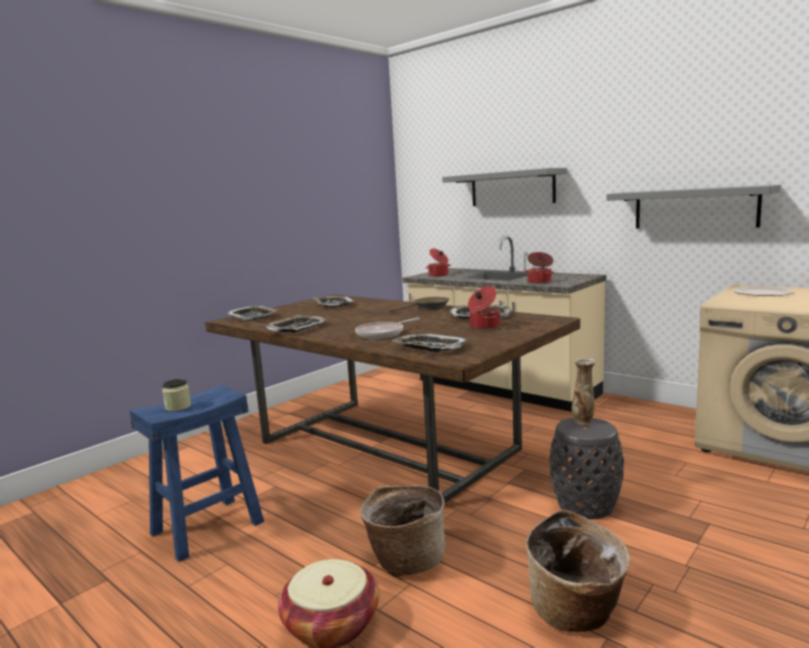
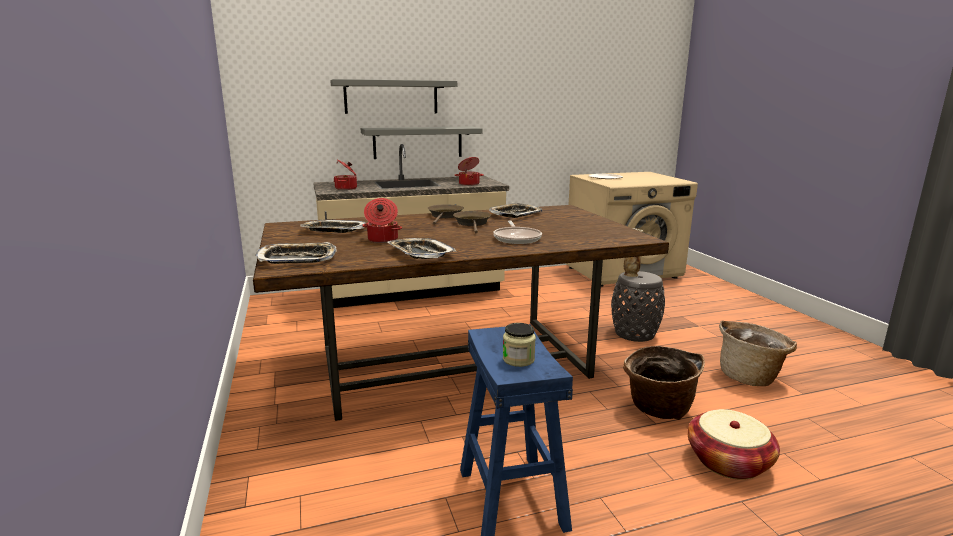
camera: 60 degrees left, 5 degrees up
(415, 317) = (472, 223): none -> brown frying pan
(429, 347) = (594, 238): tray -> none
(483, 327) = (553, 219): cooking pot -> cooking pot (382, 240)
(695, 208) = (544, 121): grey shelf -> grey shelf (418, 142)

